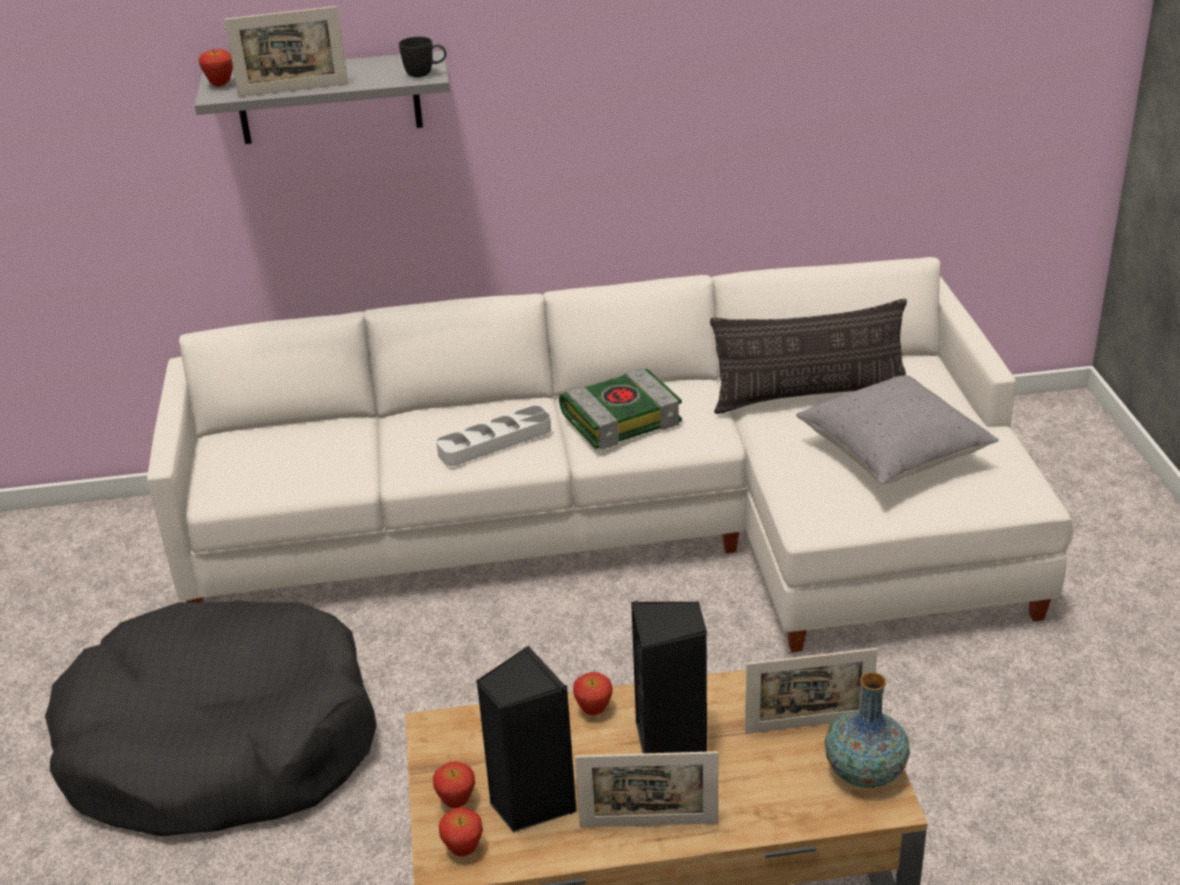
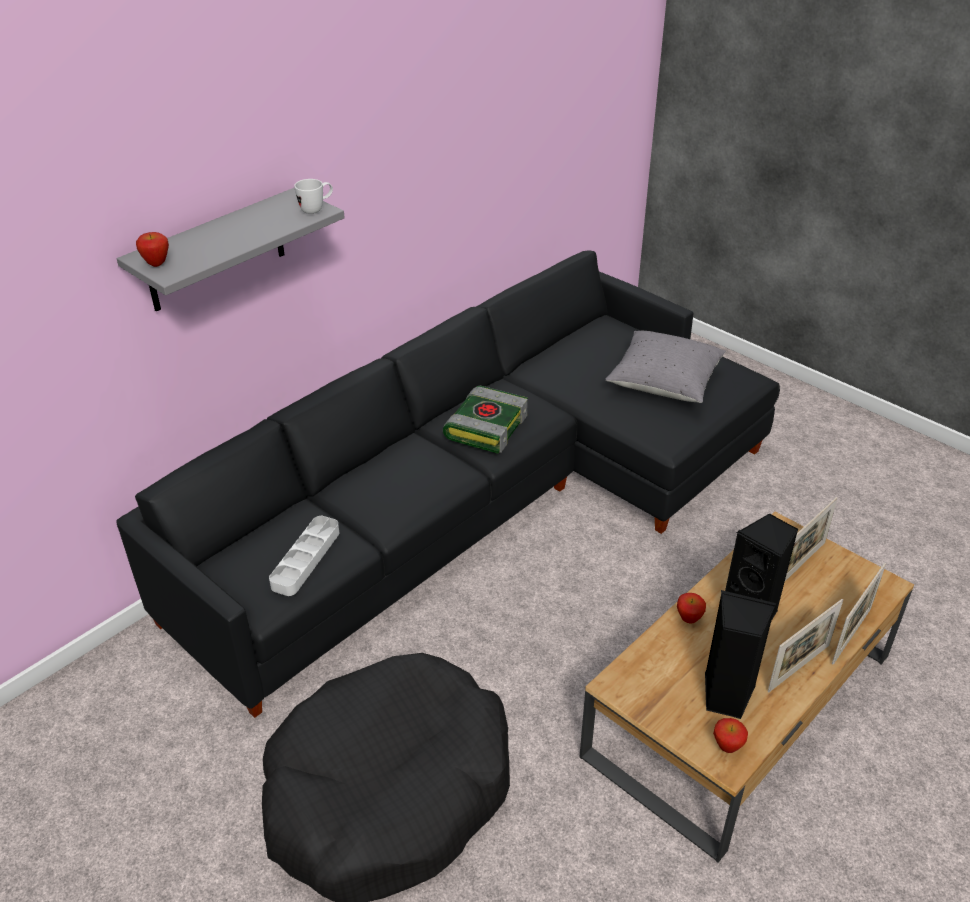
camera: 40 degrees left, 5 degrees up
(293, 90) = (230, 250): picture frame -> picture frame (851, 635)
(425, 74) = (316, 209): black mug -> white mug
(456, 802) = (687, 721): apple -> none
(495, 441) = (424, 477): grey tray -> grey tray (306, 559)
(636, 524) = (486, 498): white sofa -> black sofa
(810, 396) = (577, 366): pillow -> none
(864, 772) = (857, 574): vase -> none

